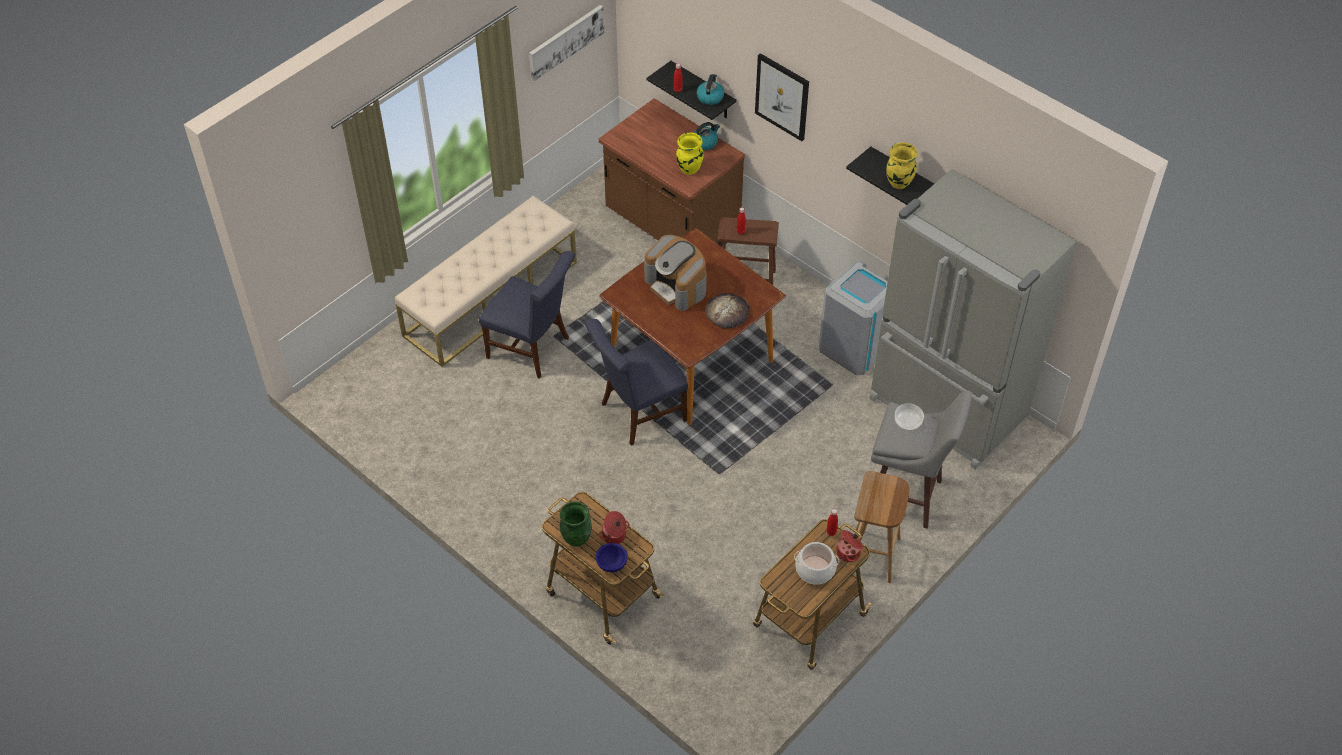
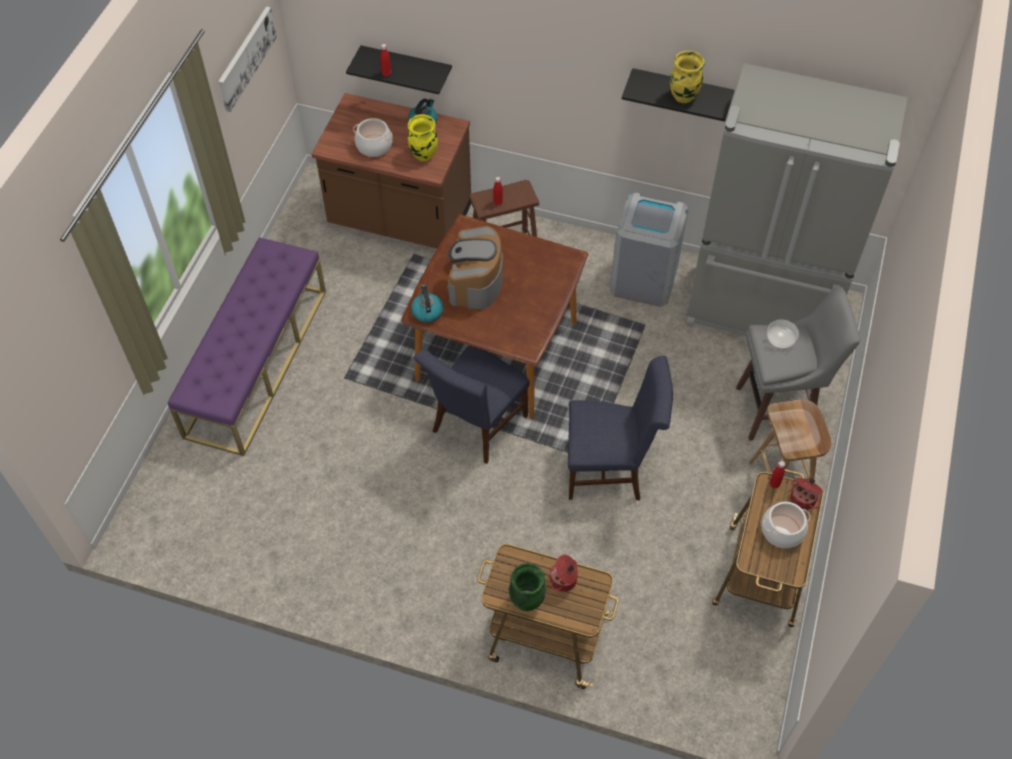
camera: 25 degrees left, 5 degrees up
(491, 298) = (257, 362): beige bench -> purple bench
(533, 349) = (330, 400): blue chair -> blue chair (610, 469)
(612, 564) = (579, 613): blue bowl -> none
(653, 149) = (374, 145): none -> cooking pot
(677, 286) = (475, 282): coffee machine -> coffee machine turned 75 degrees clockwise
(710, 97) = (424, 71): kettle -> kettle (427, 311)
(727, 312) = (542, 291): bread -> none
(782, 96) = (512, 45): picture -> none

